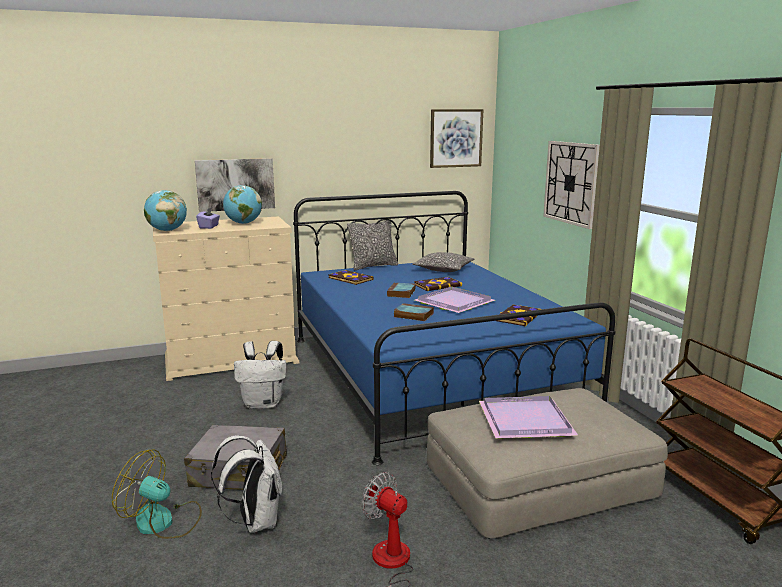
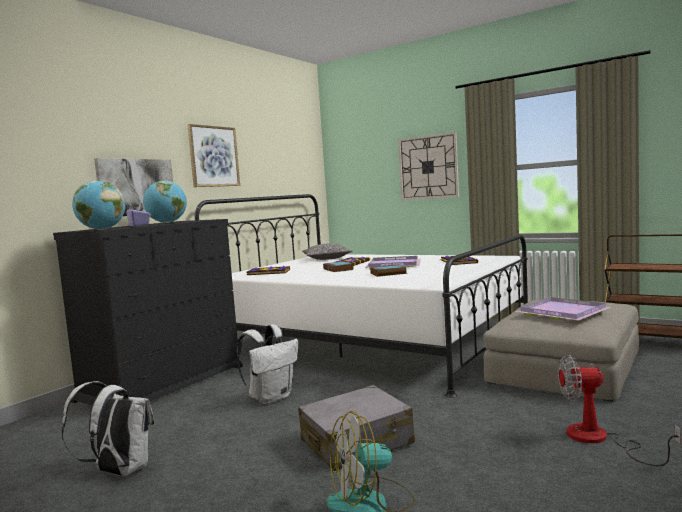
camera: 35 degrees left, 10 degrees down
(231, 359) = (163, 383): beige dresser -> black dresser
(255, 521) = (450, 464): white backpack -> white backpack (118, 472)
(373, 266) = (263, 266): pillow -> none
(430, 374) = (369, 342): blue bed -> white bed
(456, 138) = (301, 149): picture -> picture (213, 156)

